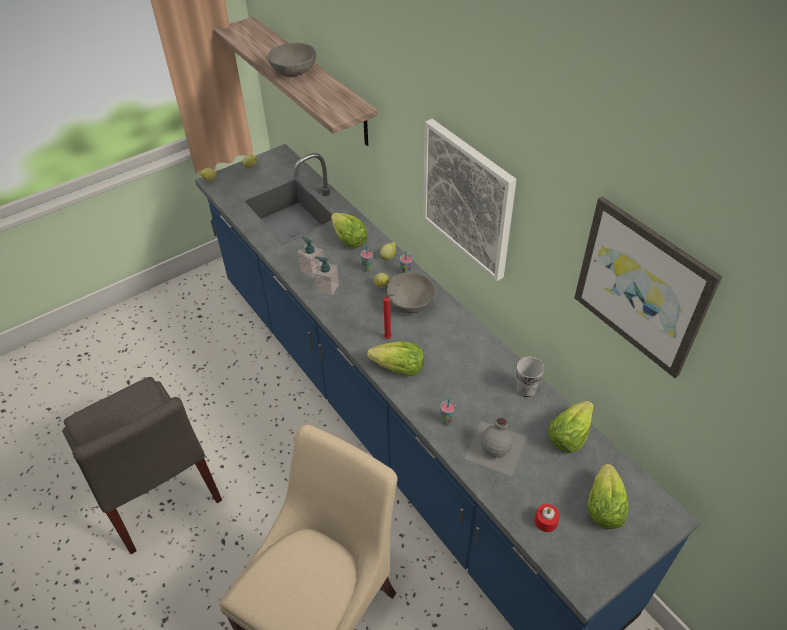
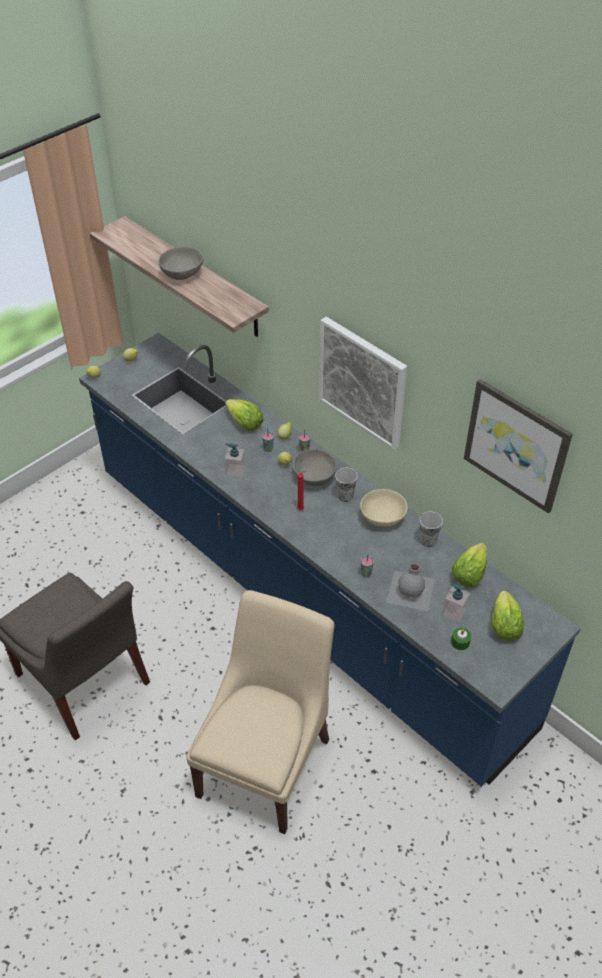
camera: 10 degrees left, 0 degrees up
(312, 269) = (217, 455): soap dispenser -> soap dispenser (454, 612)
(399, 369) = (316, 535): lettuce -> none
(440, 327) = (345, 495): none -> cup
(478, 358) = (383, 518): none -> beige bowl
(546, 521) = (460, 642): red candle -> green candle

